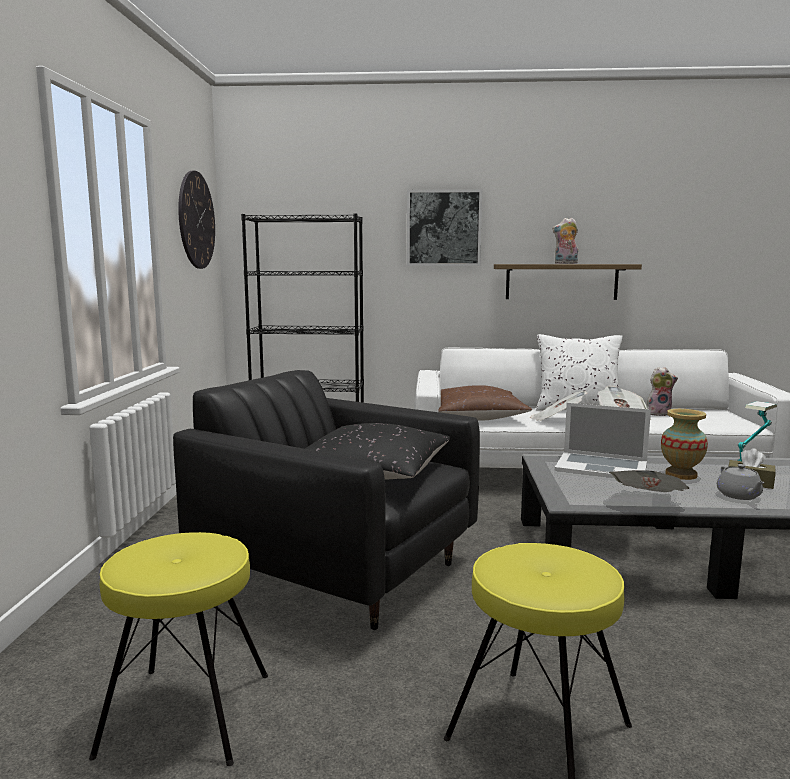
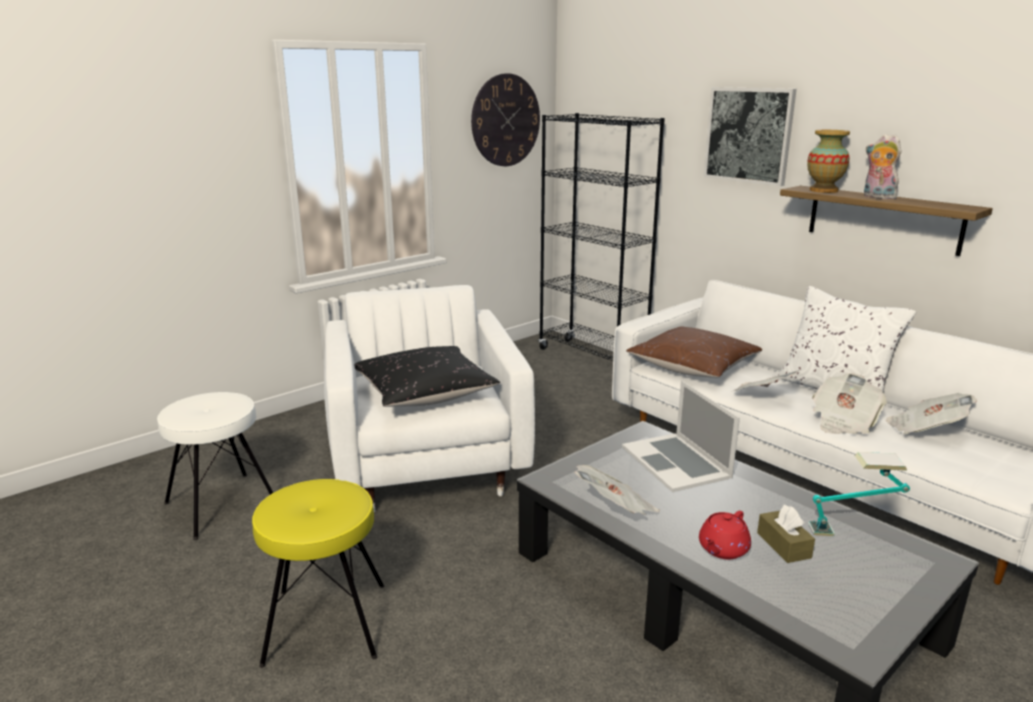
camera: 45 degrees right, 10 degrees up
(187, 714) = (221, 505): yellow stool -> white stool
(335, 570) = (427, 462): black armchair -> white armchair
(658, 413) = (925, 430): plush toy -> newspaper
(680, 475) = (731, 504): vase -> vase (823, 190)
(739, 496) = (722, 549): grey teapot -> red teapot

